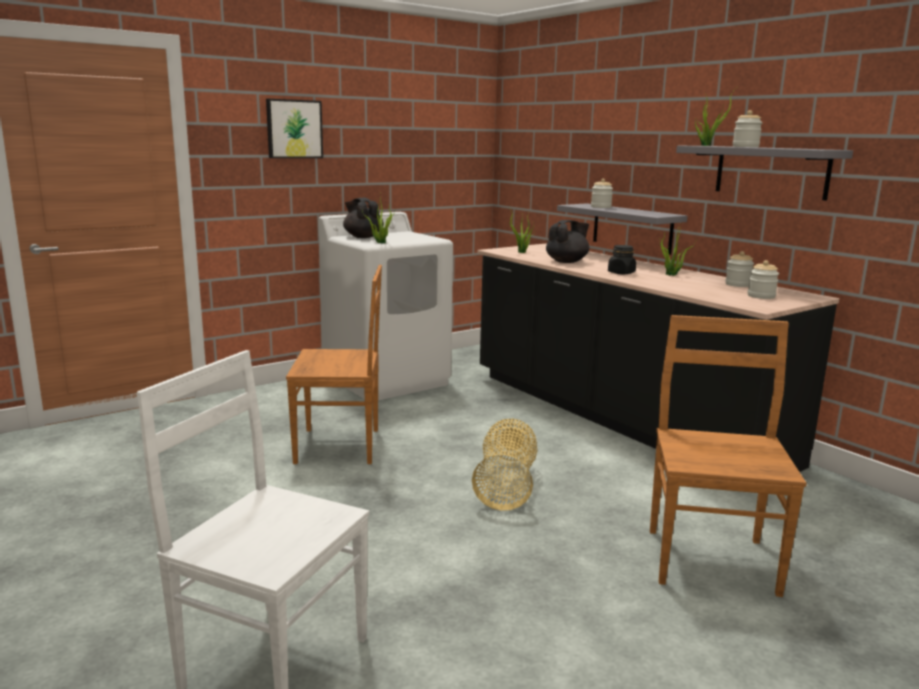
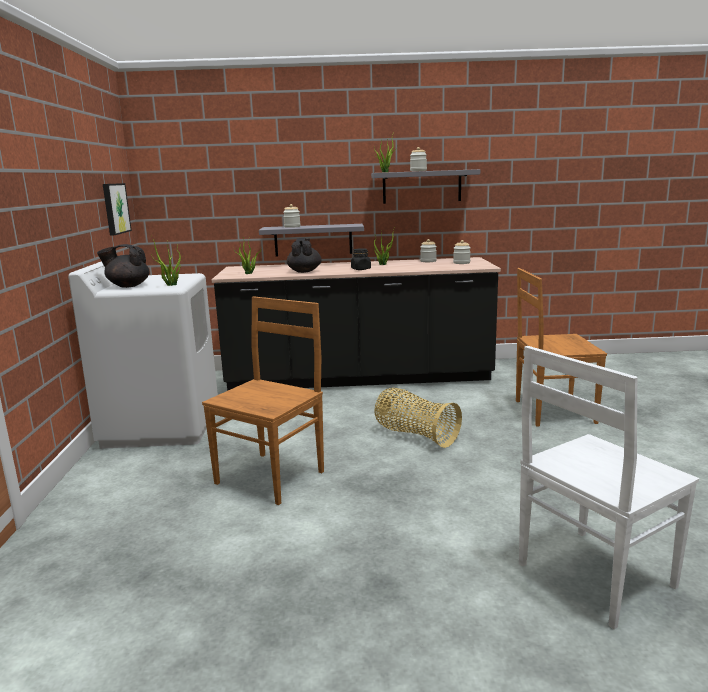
camera: 55 degrees left, 0 degrees up
(294, 129) = (30, 174): picture -> picture (115, 208)
(710, 559) = (552, 411): brown chair -> brown chair turned 45 degrees counterclockwise

